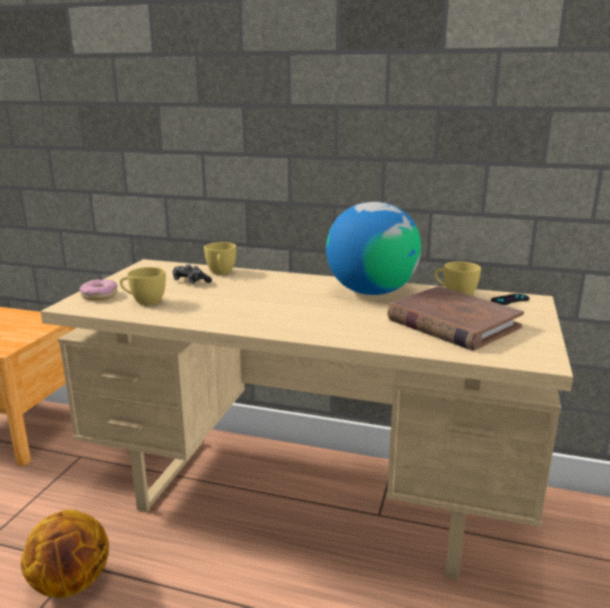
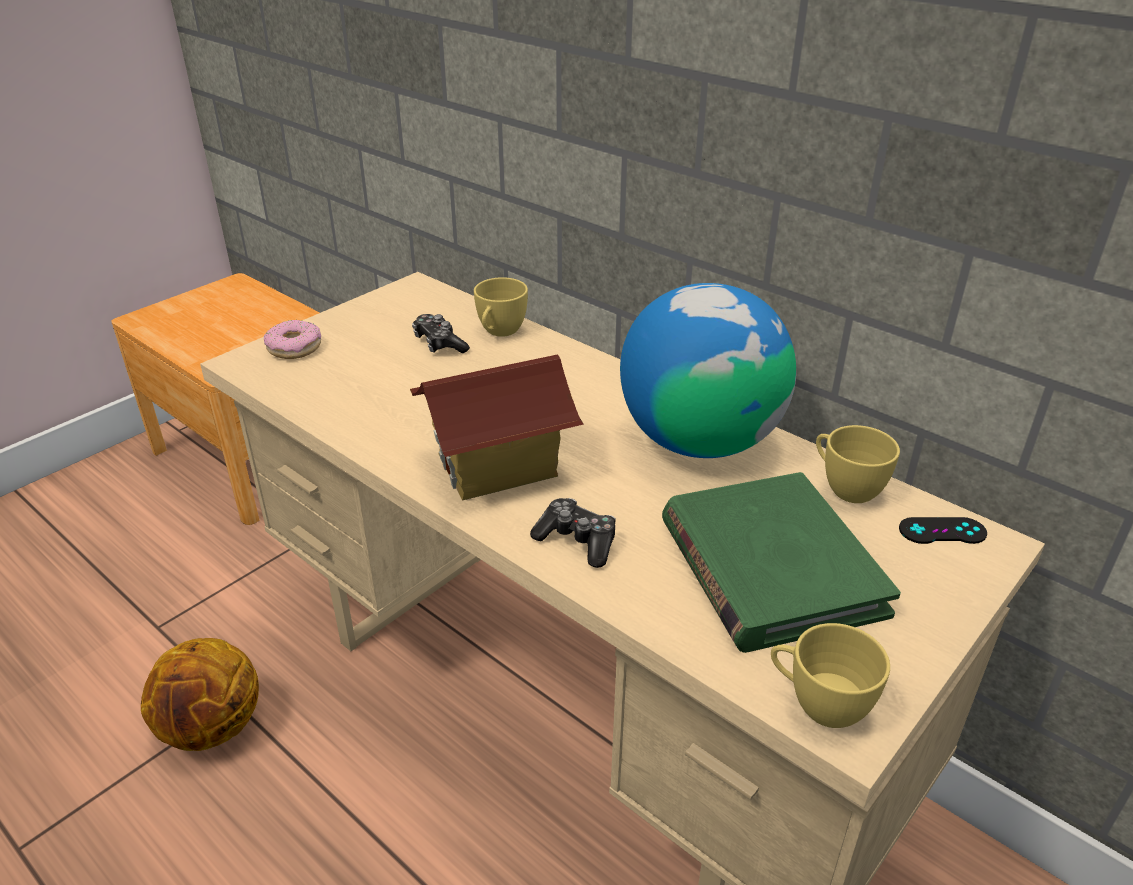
camera: 25 degrees right, 15 degrees up
(144, 302) = (340, 377): yellow cup -> yellow cup (818, 703)
(279, 317) = (498, 466): none -> toy house
(352, 333) = (577, 541): none -> game controller
(452, 323) = (769, 567): brown book -> green book

